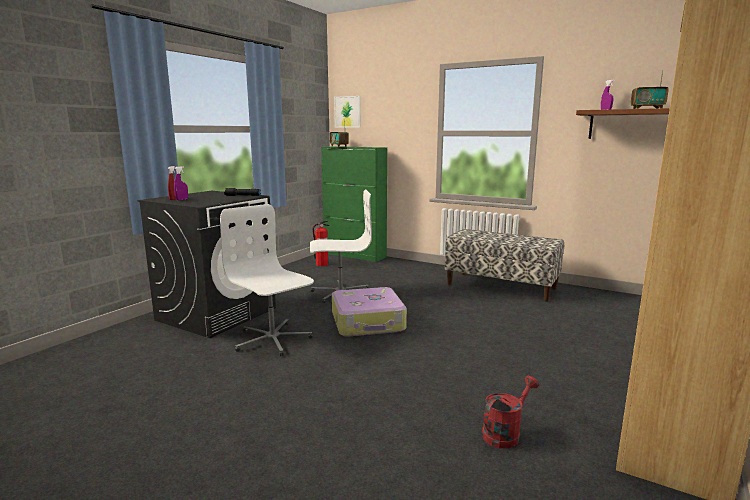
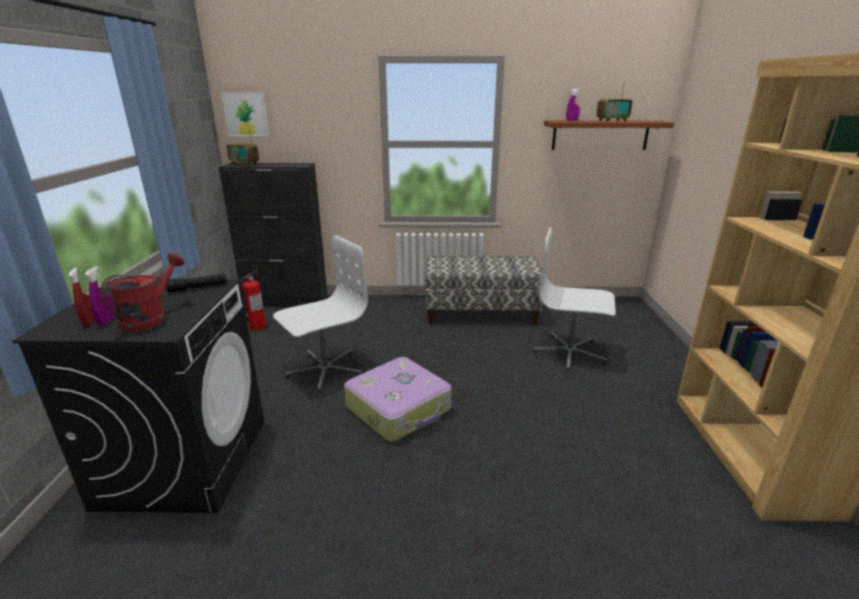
camera: 30 degrees left, 10 degrees up
(272, 340) = (310, 481): white office chair -> white office chair (569, 353)
(355, 255) = (286, 301): green cabinet -> black cabinet
(505, 433) = (657, 517): red watering can -> red watering can (150, 318)

